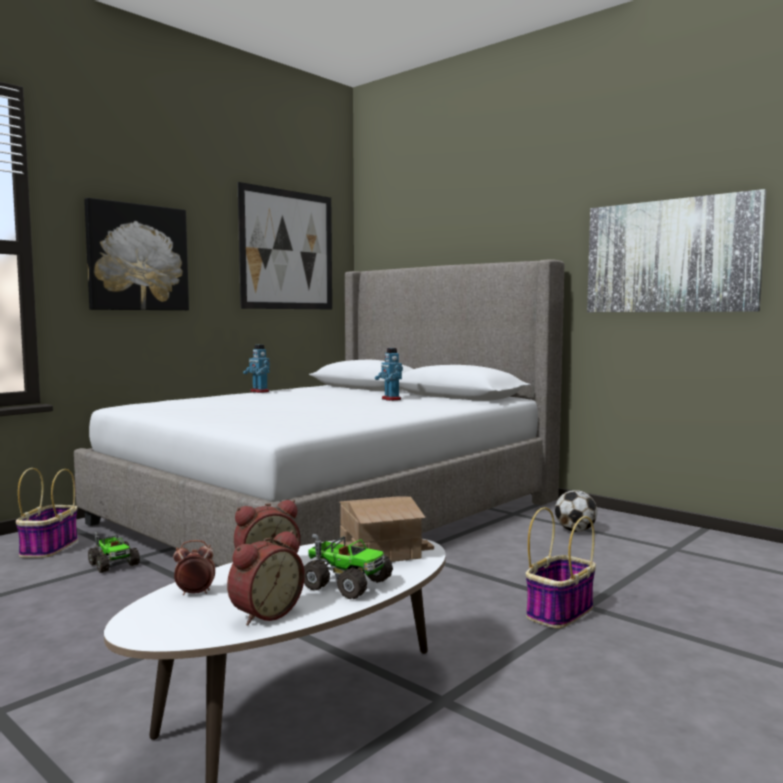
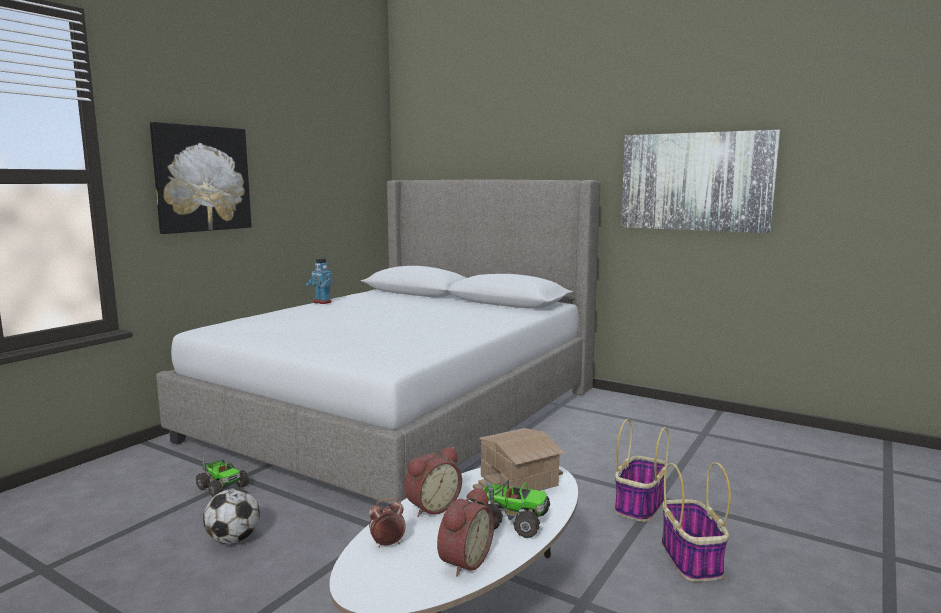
camera: 10 degrees left, 5 degrees up
(49, 548) = (147, 473): basket -> basket (692, 559)
(287, 250) = (335, 162): picture -> none
(390, 399) = (452, 309): toy robot -> none
(575, 530) = (618, 420): football -> football (233, 539)

